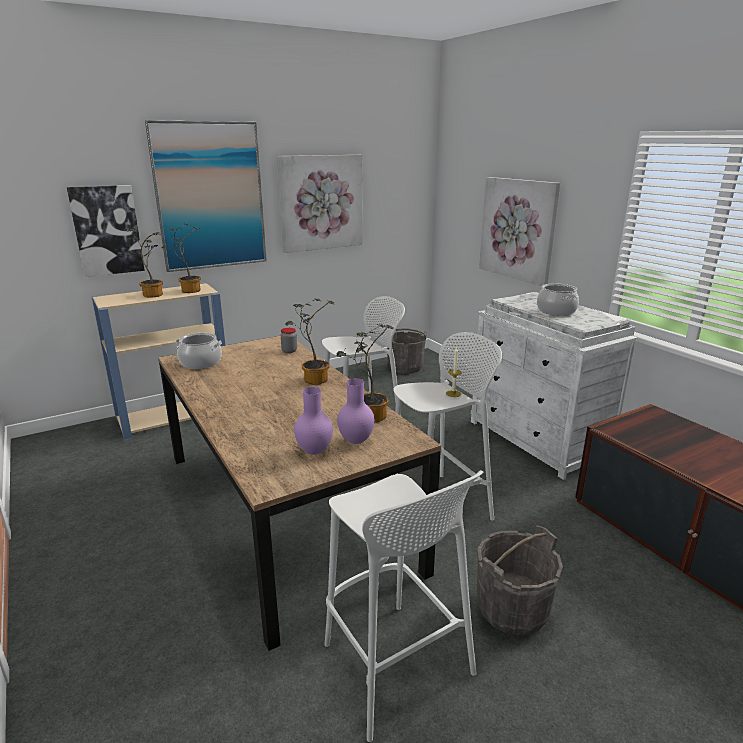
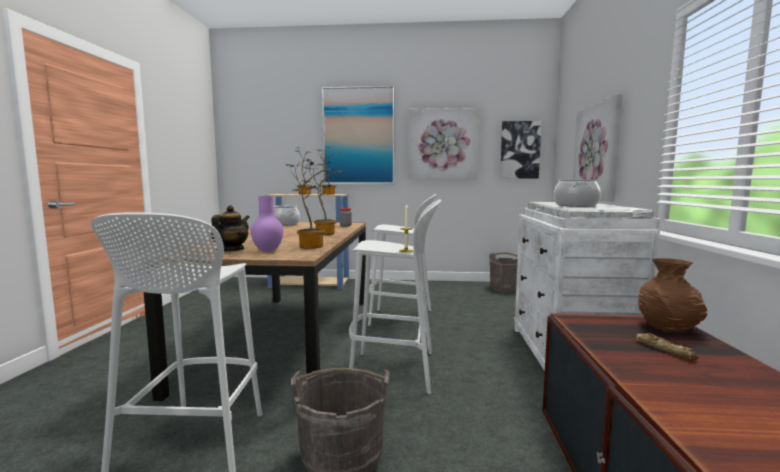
camera: 35 degrees right, 15 degrees down
(107, 230) = (292, 154): picture -> picture (520, 150)
(313, 452) = (232, 250): purple vase -> teapot
(662, 419) = (668, 327): none -> brown vase
(686, 444) = (664, 350): none -> bread

